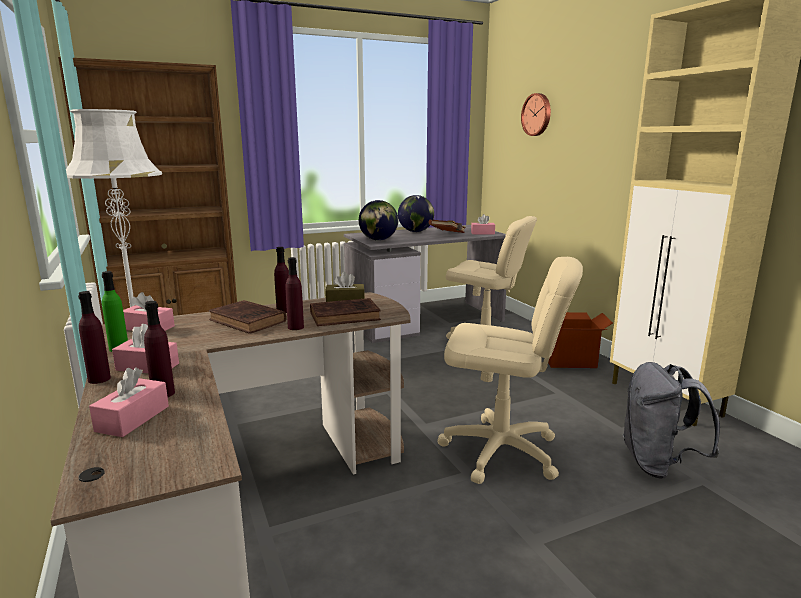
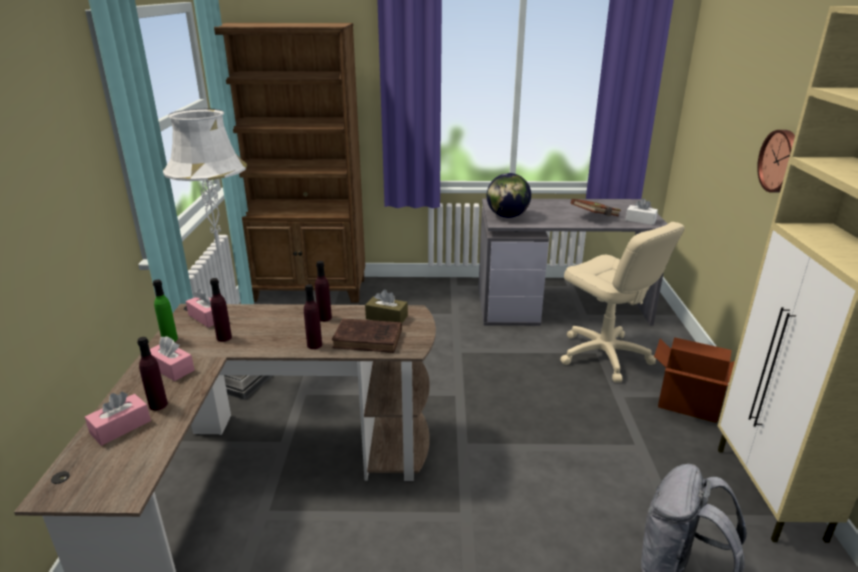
camera: 25 degrees right, 10 degrees up
(99, 379) = (132, 374): purple bottle -> purple bottle (224, 338)
(249, 321) = (285, 326): brown book -> none
(415, 231) = (563, 206): globe -> none
(482, 233) = (640, 220): pink tissue box -> white tissue box
(500, 451) = (516, 501): beige office chair -> none
(537, 114) = (735, 80): wall clock -> wall clock (781, 161)

